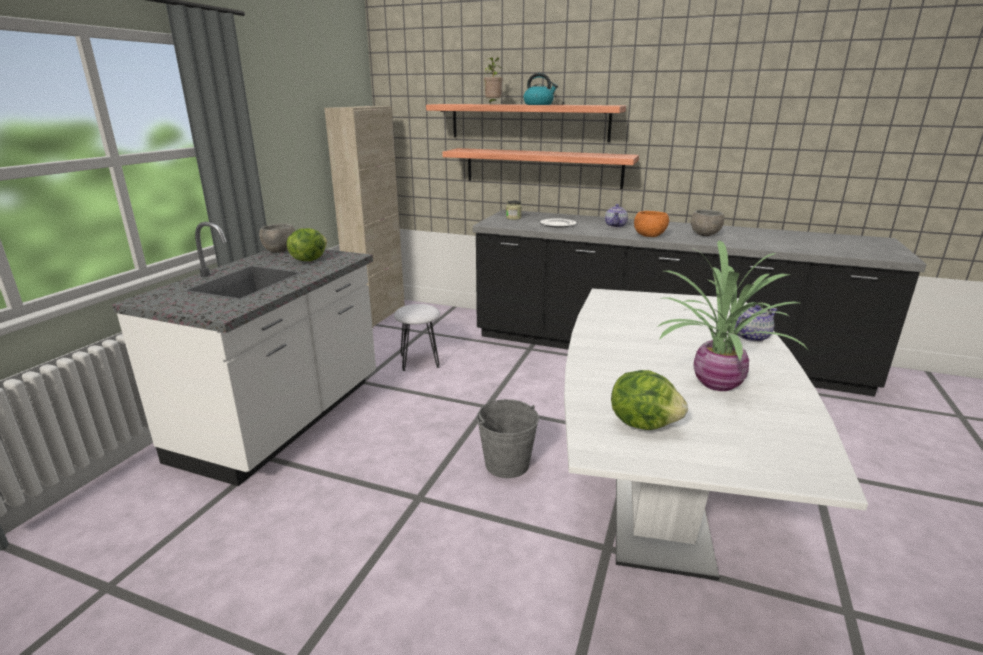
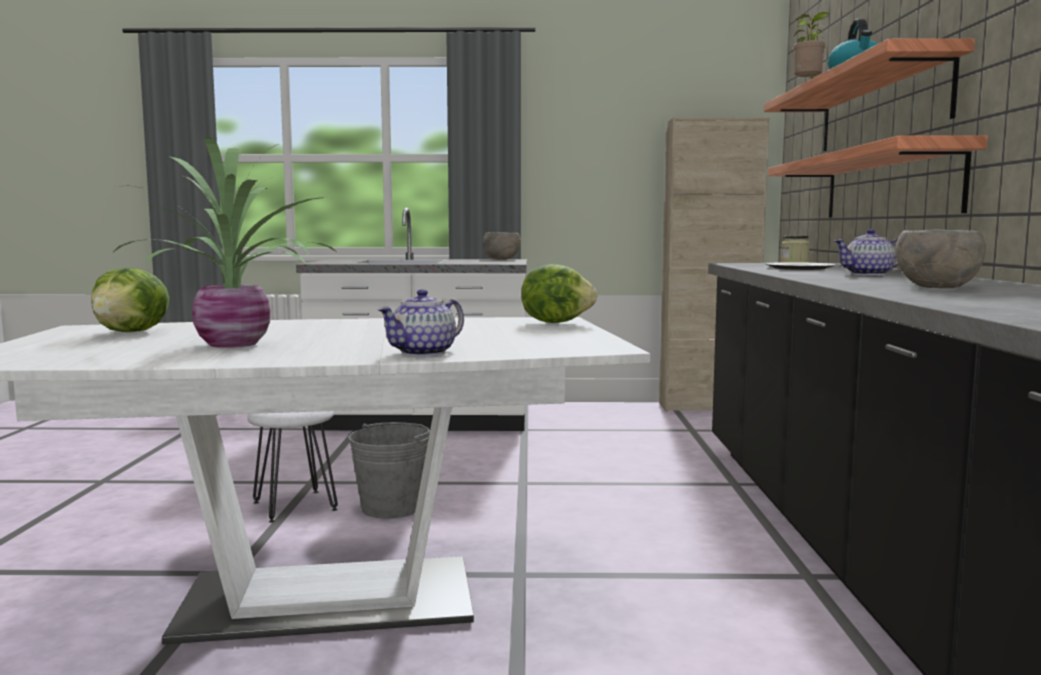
camera: 70 degrees right, 15 degrees down
(308, 260) = (481, 261): lettuce -> lettuce (556, 322)
(419, 361) = (604, 440): white stool -> white stool (294, 506)
(649, 236) = (829, 279): orange bowl -> none
(751, 337) = (424, 353): teapot -> teapot turned 90 degrees clockwise

